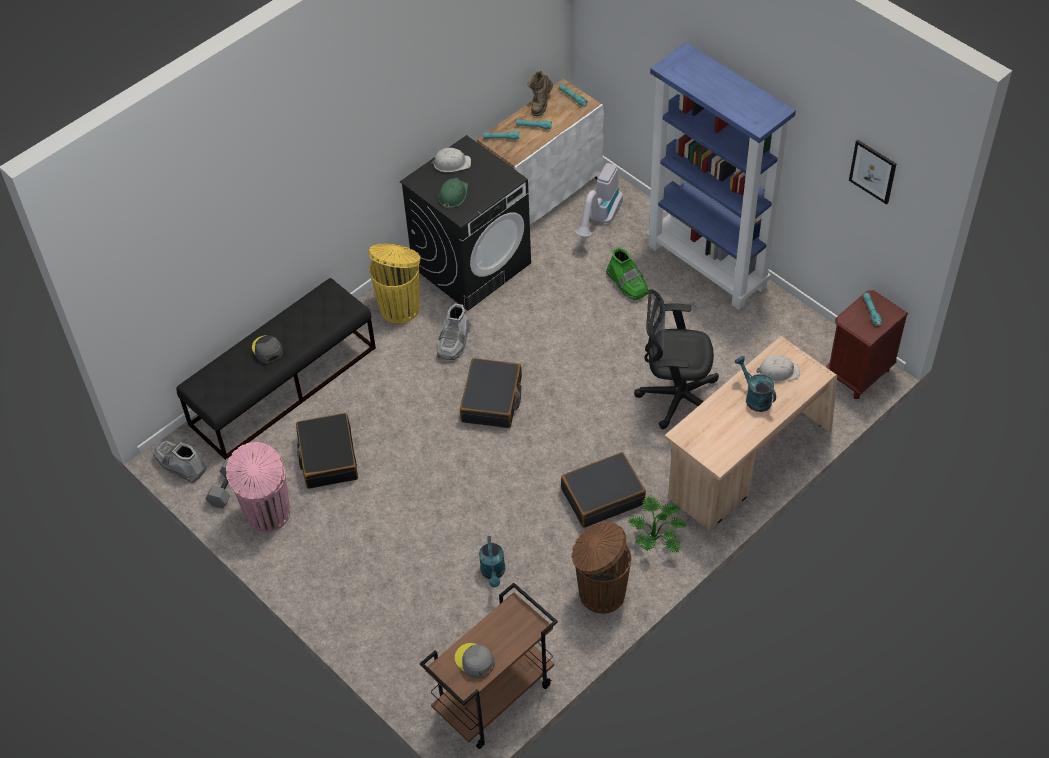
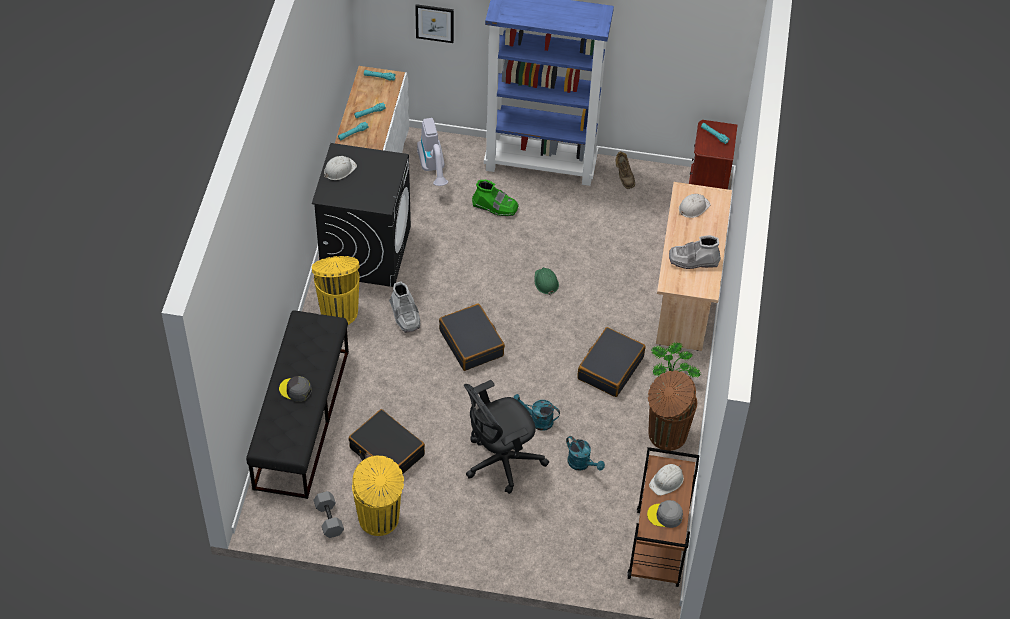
camera: 40 degrees left, 0 degrees up
(180, 464) = (274, 522): grey boot -> grey boot (693, 260)
(268, 515) = (379, 519): pink trash can -> yellow trash can
(453, 195) = (363, 193): green hard hat -> green hard hat (546, 282)
(507, 628) = (667, 481): none -> white hard hat
(540, 104) = (359, 93): brown boot -> brown boot (624, 177)
(675, 398) = (600, 271): black office chair -> black office chair (500, 461)
(754, 397) = (693, 233): turquoise watering can -> turquoise watering can (537, 420)
(873, 171) = (691, 27): picture -> picture (434, 23)

